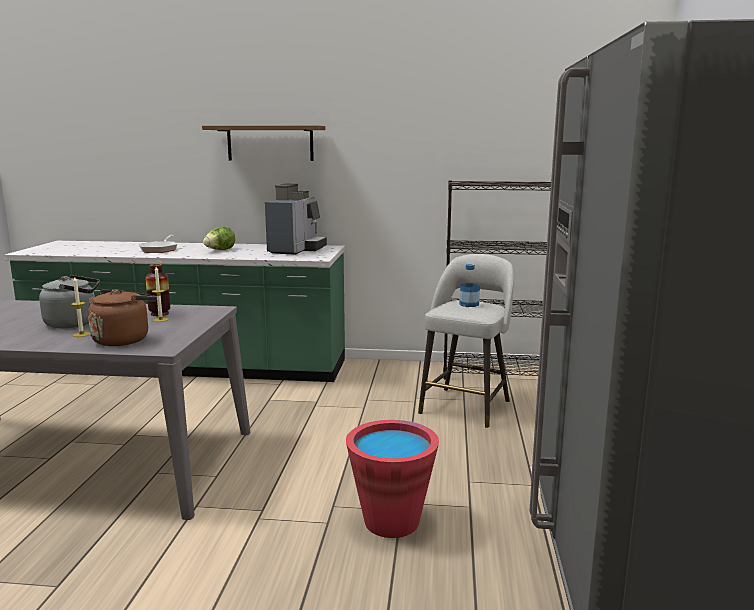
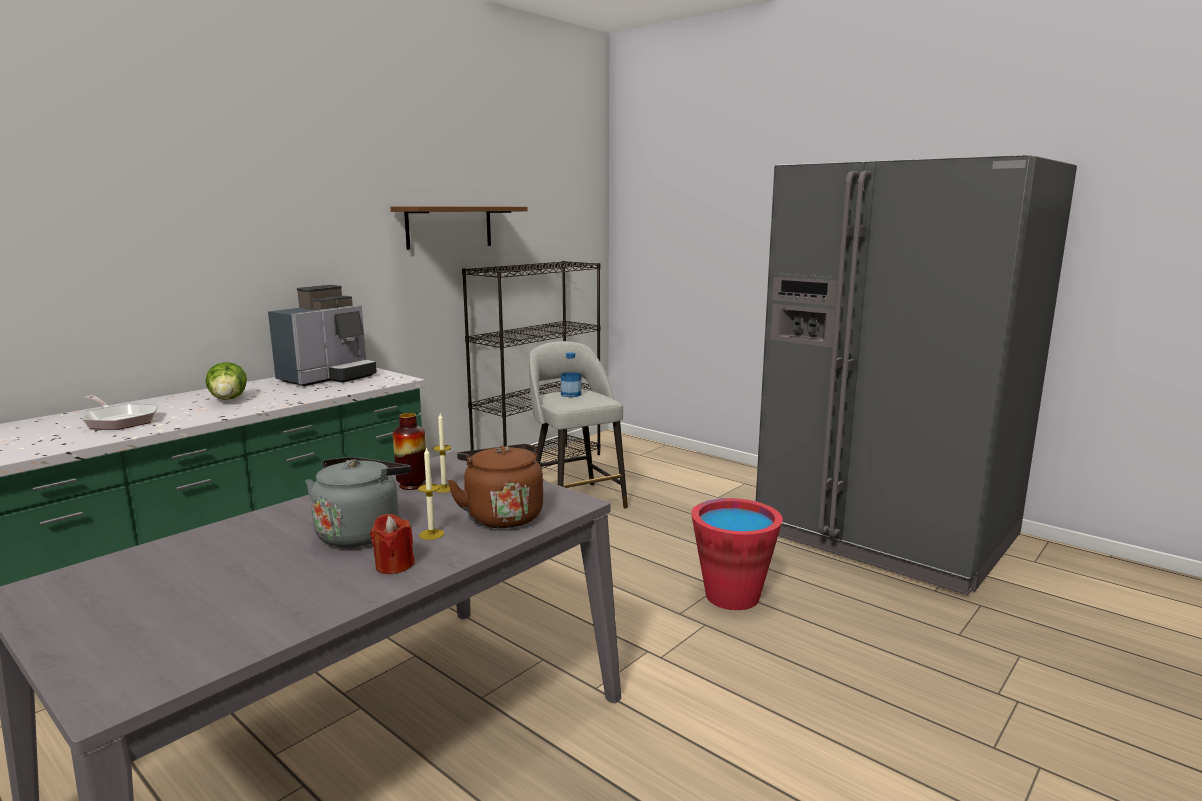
camera: 55 degrees left, 0 degrees up
(31, 339) = (394, 565): none -> red candle
(270, 143) = (244, 230): brown shelf -> brown shelf (449, 227)
(296, 249) = (328, 377): coffee machine -> coffee machine turned 75 degrees clockwise

